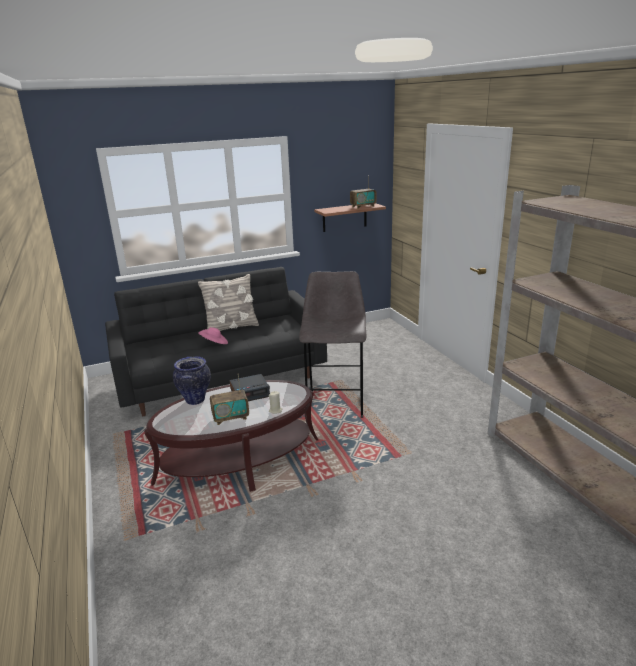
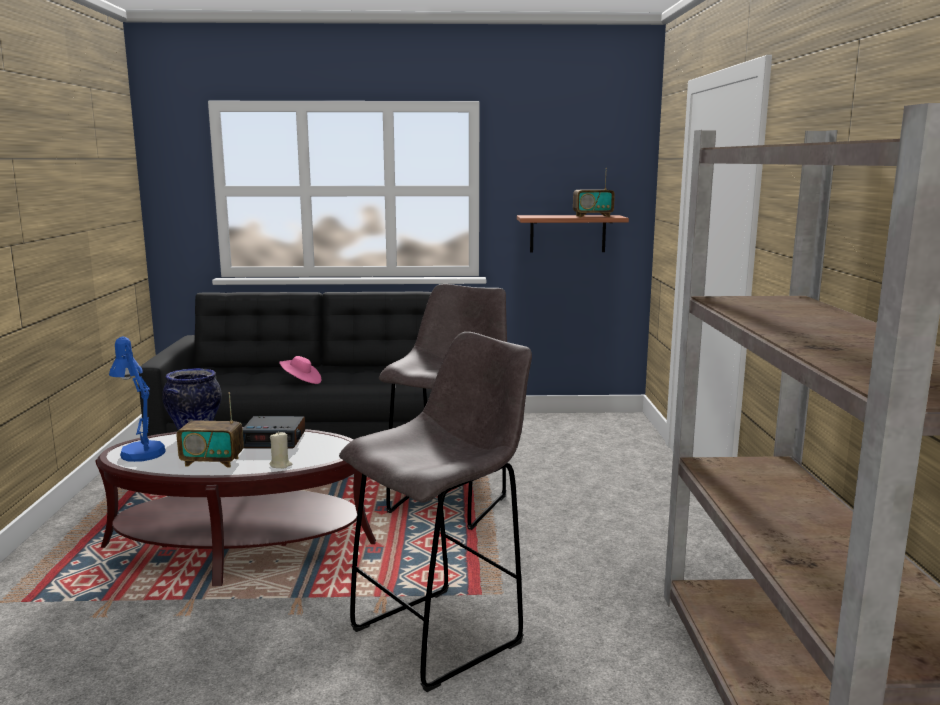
camera: 20 degrees right, 10 degrees down
(173, 420) = (140, 451): none -> blue table lamp
(231, 328) = (346, 369): beige pillow -> none
(401, 484) = (441, 634): none -> grey stool

